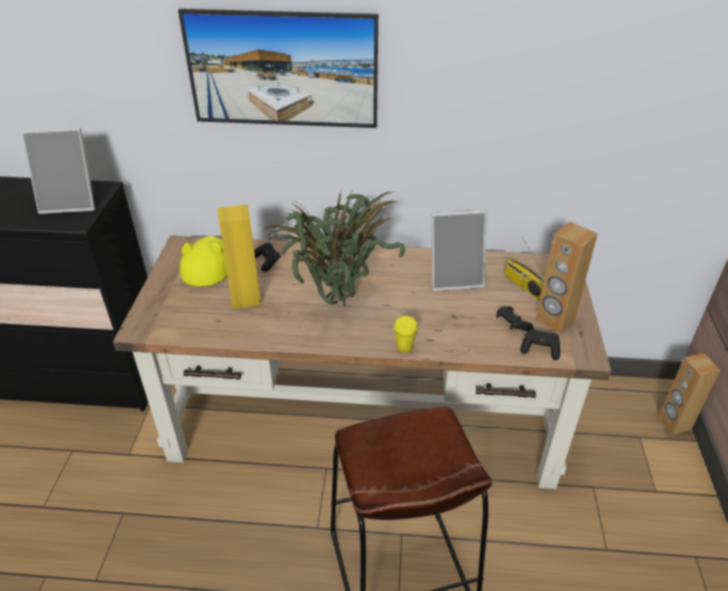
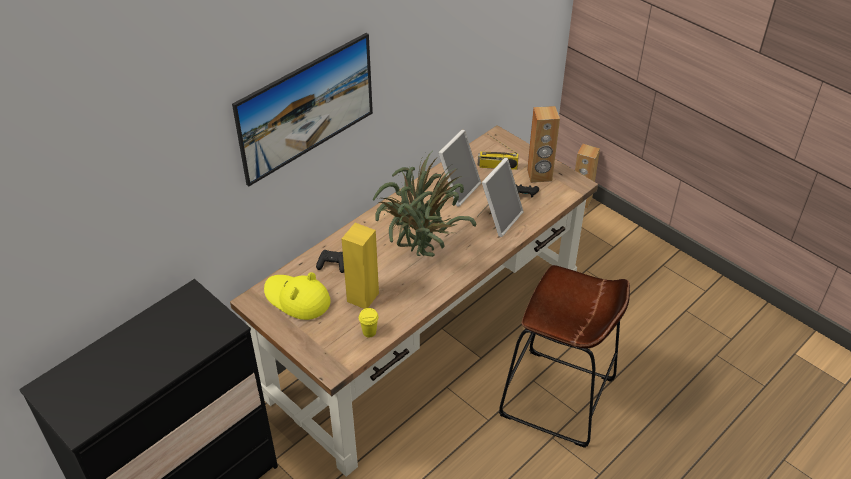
camera: 50 degrees left, 5 degrees up
(72, 202) = (192, 319): picture frame -> picture frame (498, 218)
(404, 347) = (494, 250): yellow cup -> yellow cup (369, 332)
(540, 349) = (555, 198): black game controller -> none

